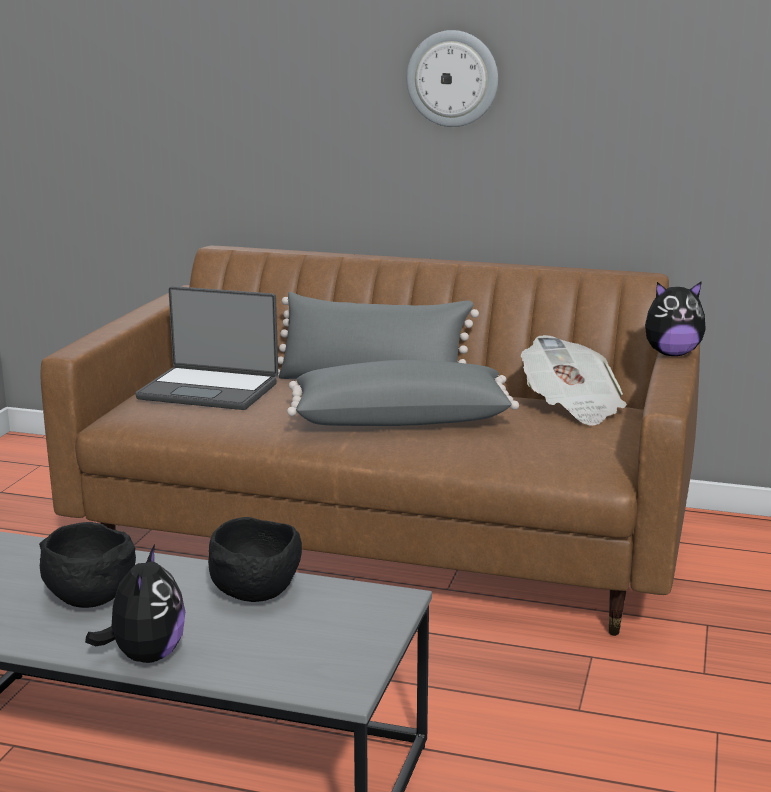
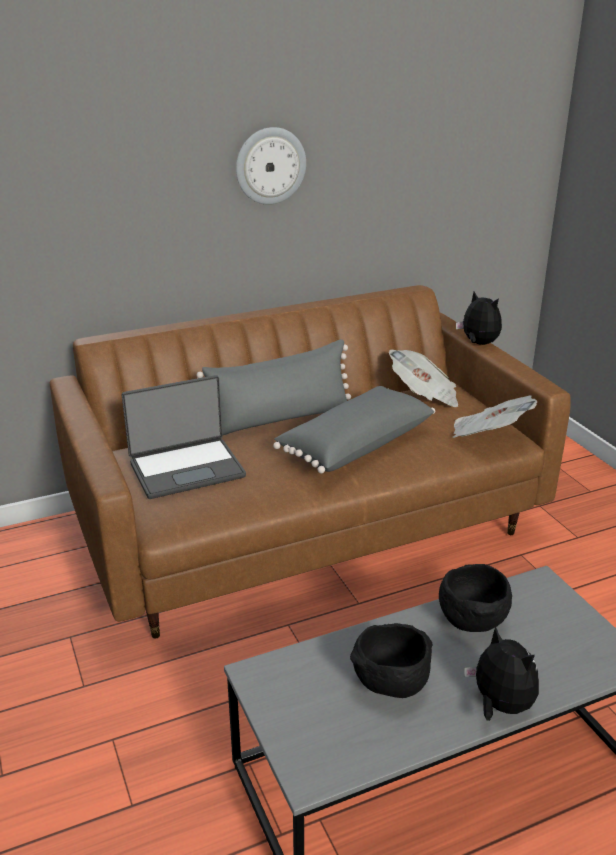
camera: 40 degrees left, 10 degrees up
(570, 457) = (488, 435): none -> newspaper
(671, 354) = (478, 344): plush toy -> plush toy turned 90 degrees counterclockwise

